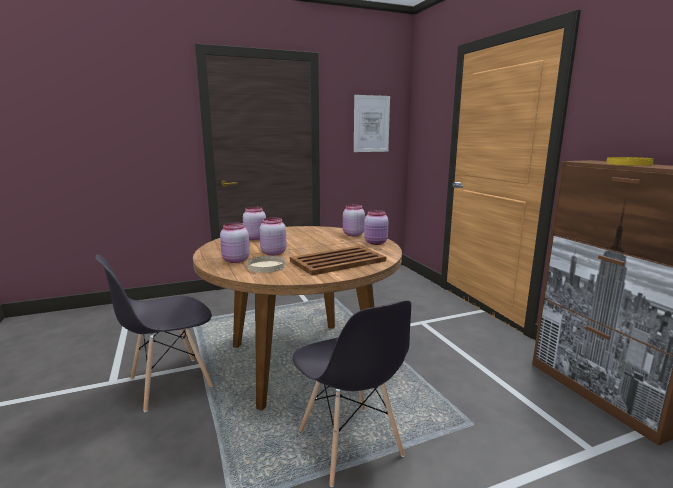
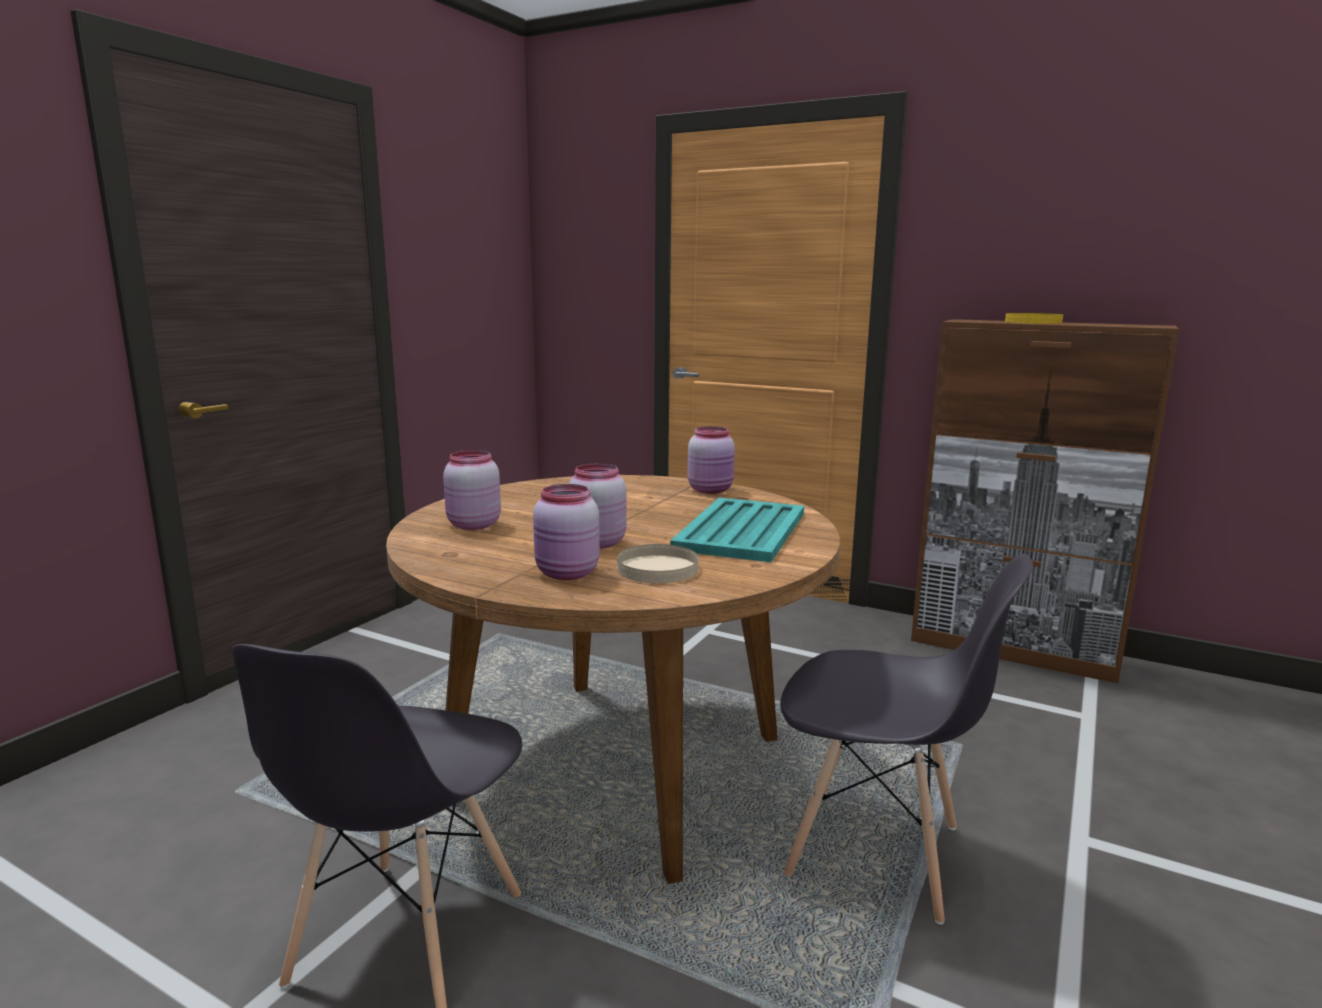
camera: 40 degrees left, 0 degrees up
(339, 261) = (742, 530): brown tray -> turquoise tray
(352, 234) = (636, 484): pink jar -> none
(371, 124) = (475, 257): picture -> none

